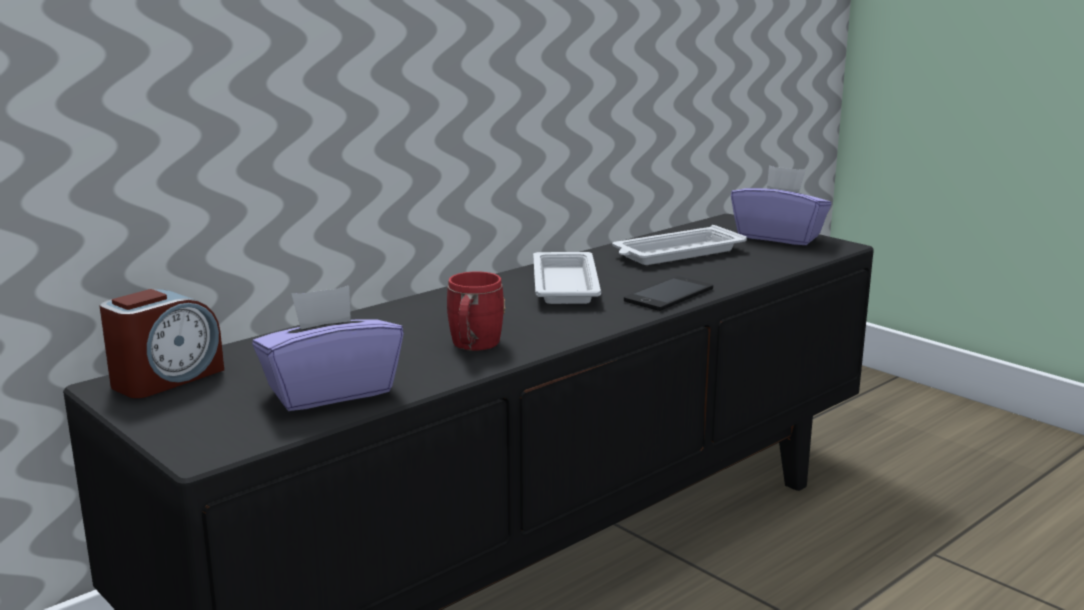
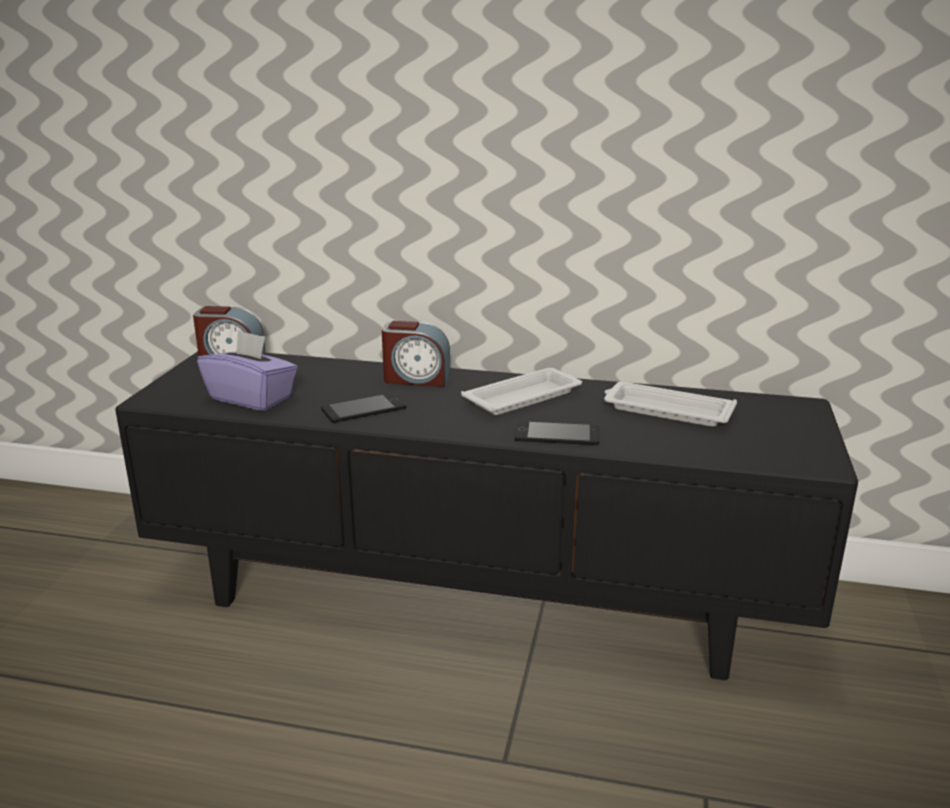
camera: 55 degrees right, 5 degrees up
(432, 309) = (416, 378): none -> alarm clock
(473, 347) = (363, 409): red mug -> phone
(778, 236) = (795, 435): purple tissue box -> none

